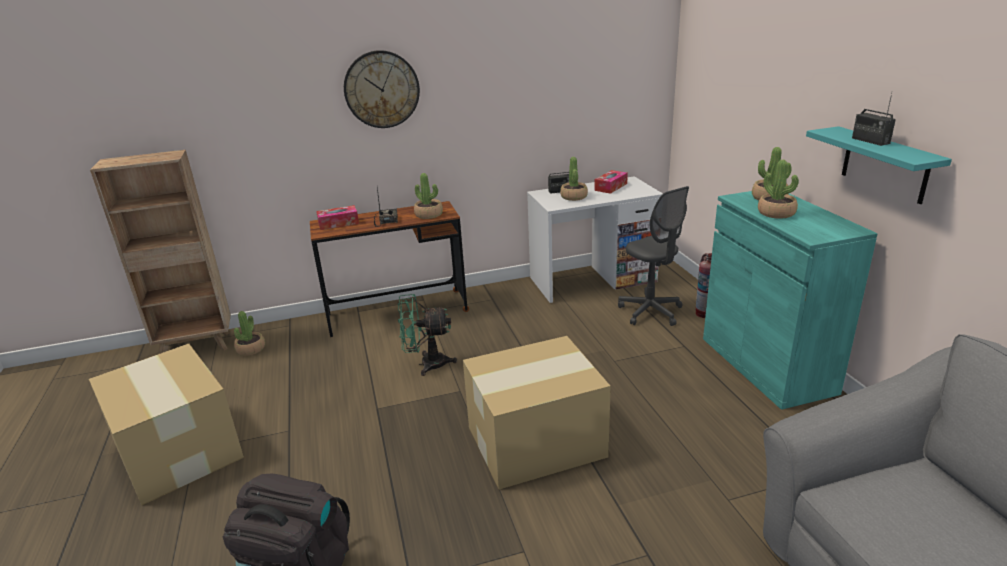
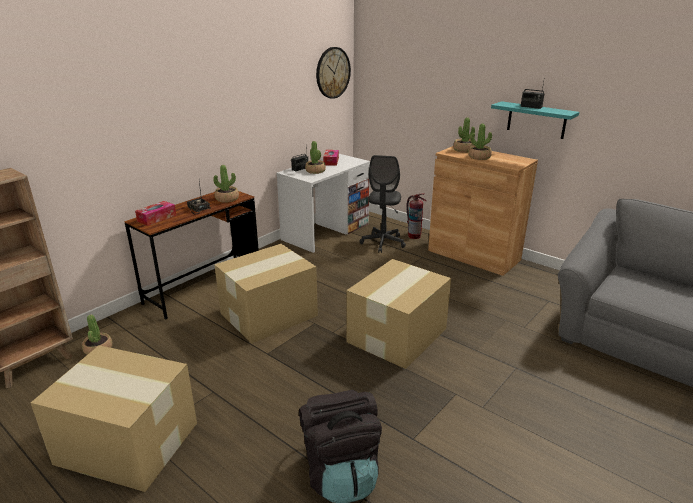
camera: 35 degrees left, 0 degrees up
(381, 89) = (175, 98): wall clock -> wall clock (332, 73)
(426, 364) = (270, 314): green fan -> cardboard box
(650, 312) = (383, 243): grey office chair -> grey office chair turned 75 degrees clockwise
(766, 365) = (473, 255): turquoise cabinet -> brown cabinet

